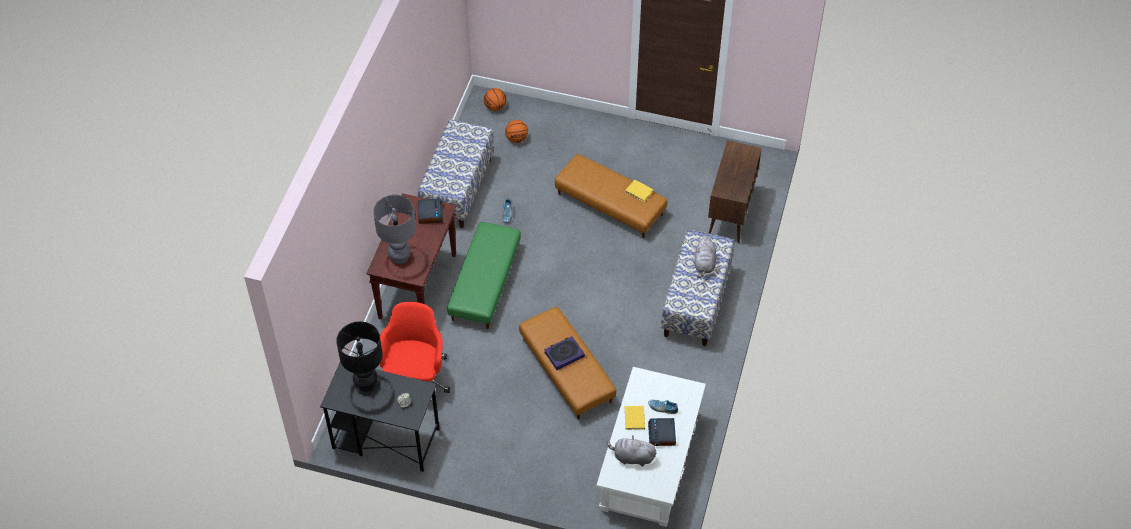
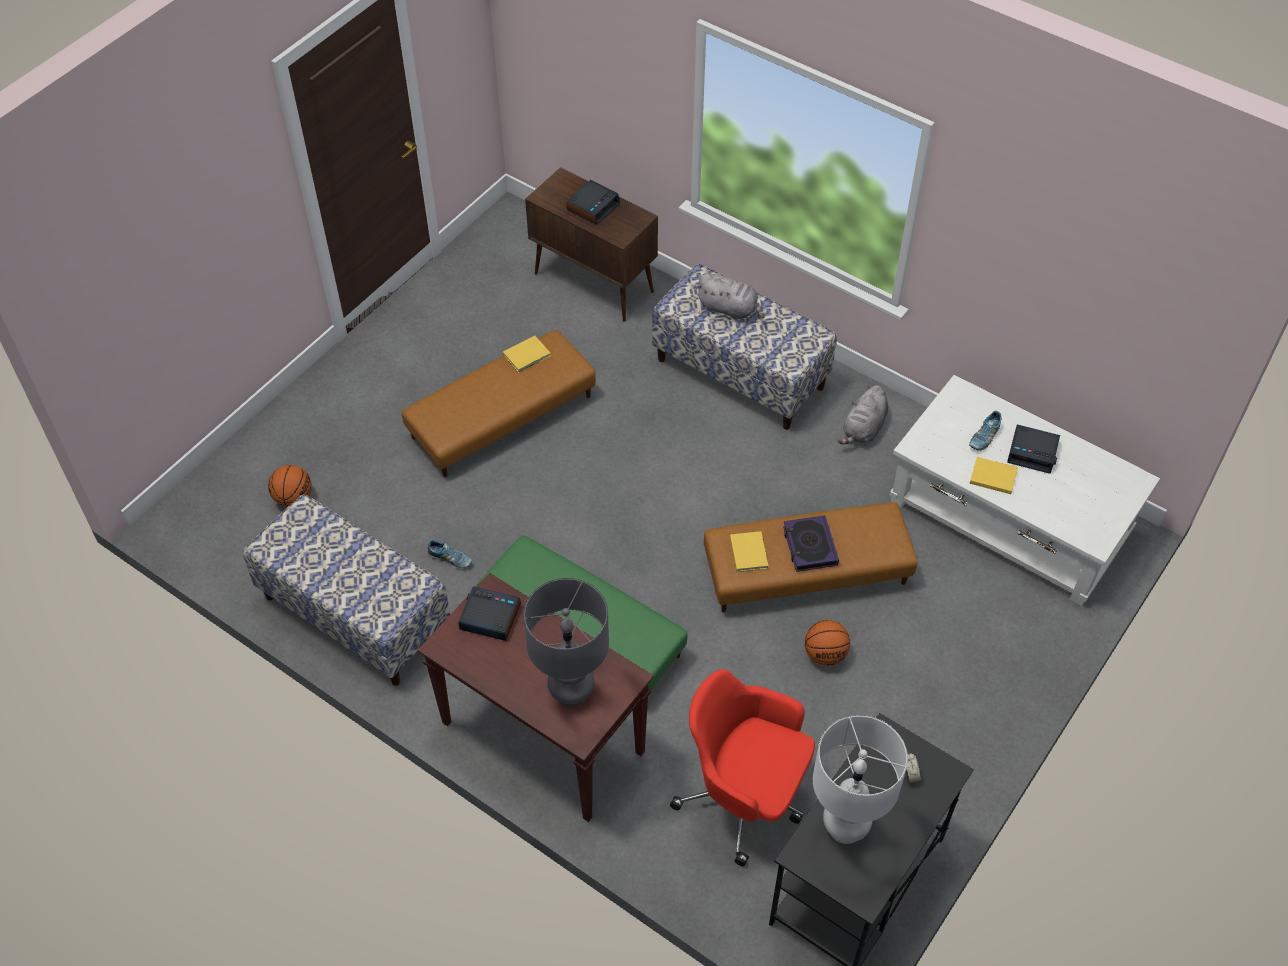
camera: 70 degrees left, 0 degrees up
(366, 384) = (844, 828): black table lamp -> white table lamp
(495, 107) = (203, 508): basketball -> basketball (825, 654)
(548, 328) = (749, 551): none -> yellow book
(632, 457) = (1065, 501): grey plush toy -> grey plush toy (863, 429)
(737, 172) = (593, 206): none -> alarm clock

